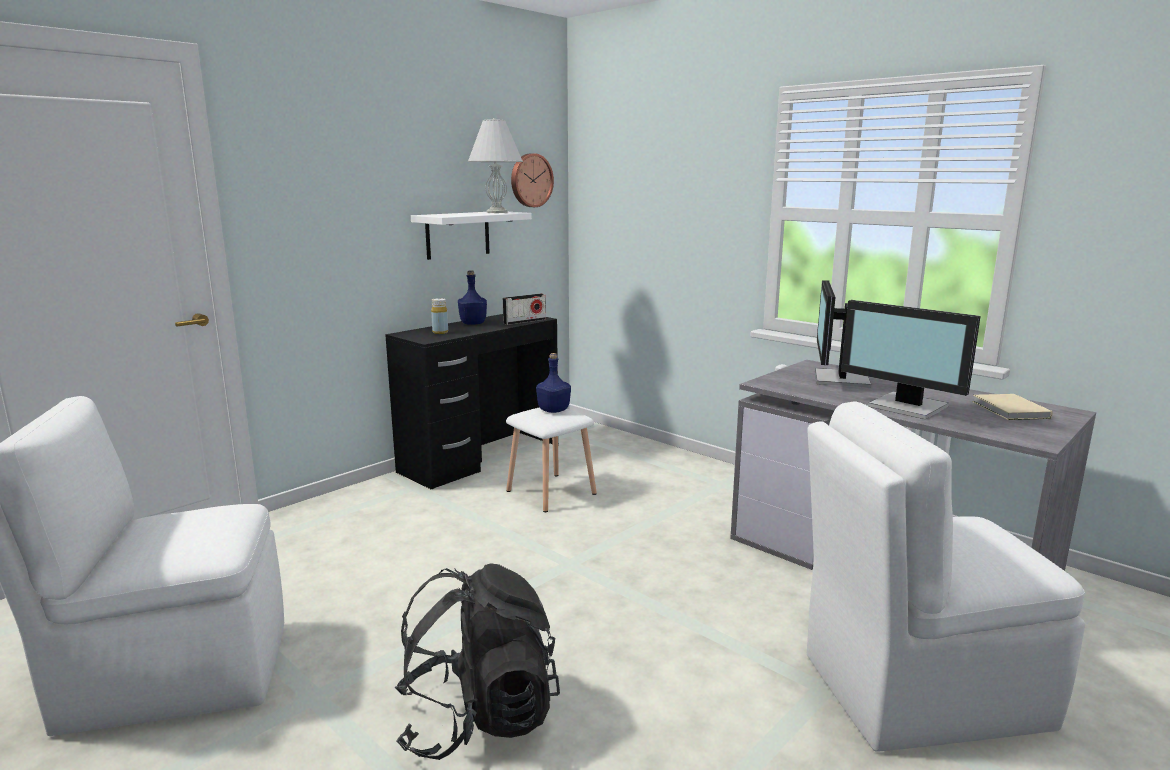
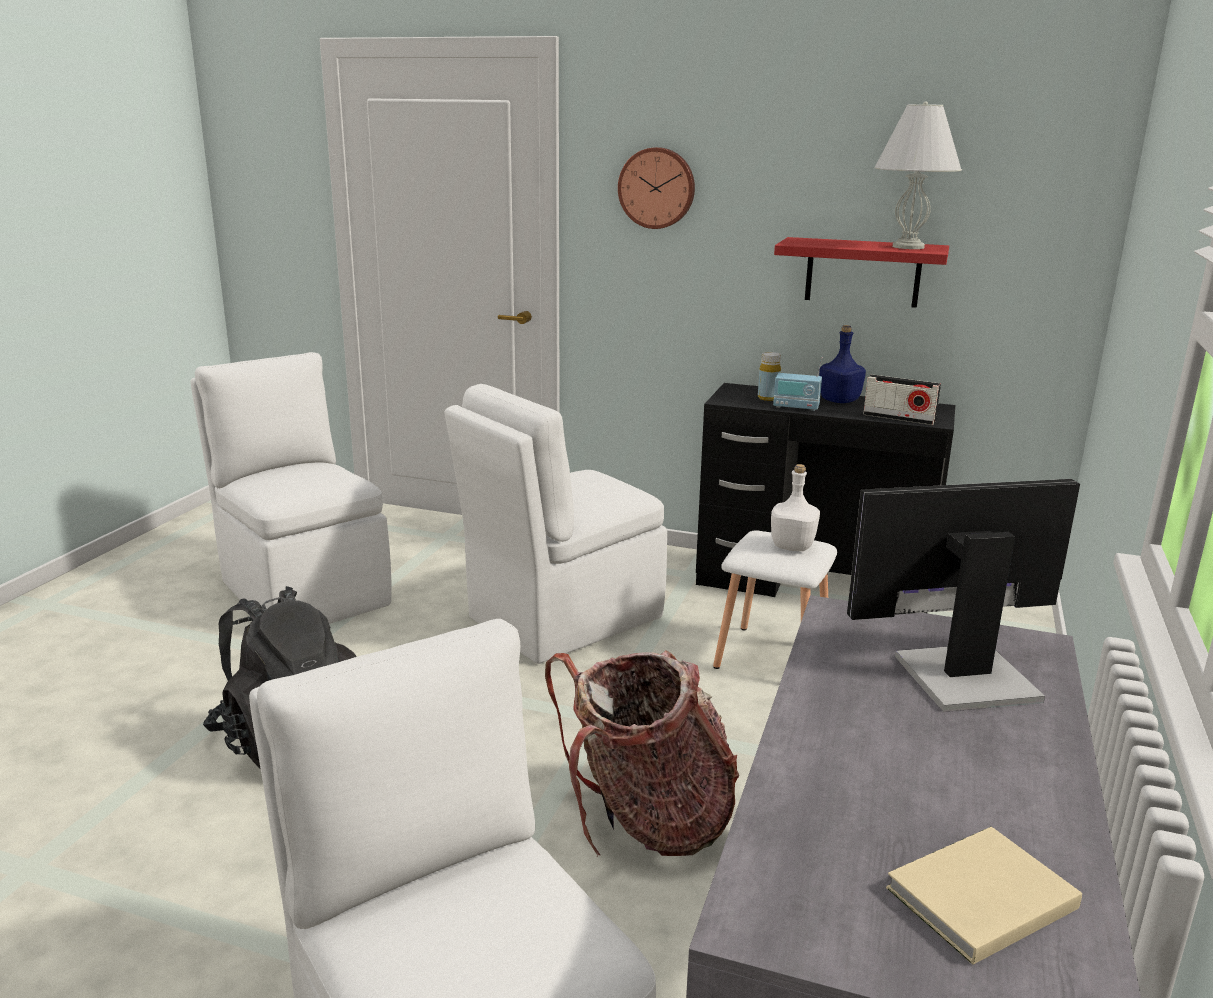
camera: 65 degrees right, 5 degrees up
(417, 548) = (561, 619): none -> white chair
(458, 234) = (863, 272): white shelf -> red shelf
(470, 331) = (796, 407): none -> radio
(530, 180) = (1029, 201): wall clock -> wall clock (657, 188)
(554, 410) = (792, 547): blue bottle -> white bottle
(693, 575) = (647, 821): none -> backpack
(907, 407) = (843, 756): monitor -> none

